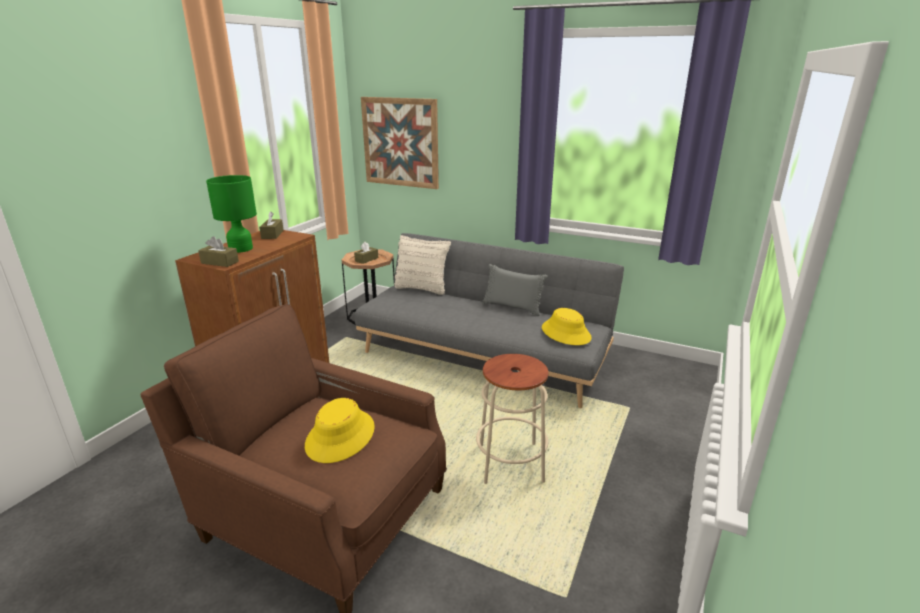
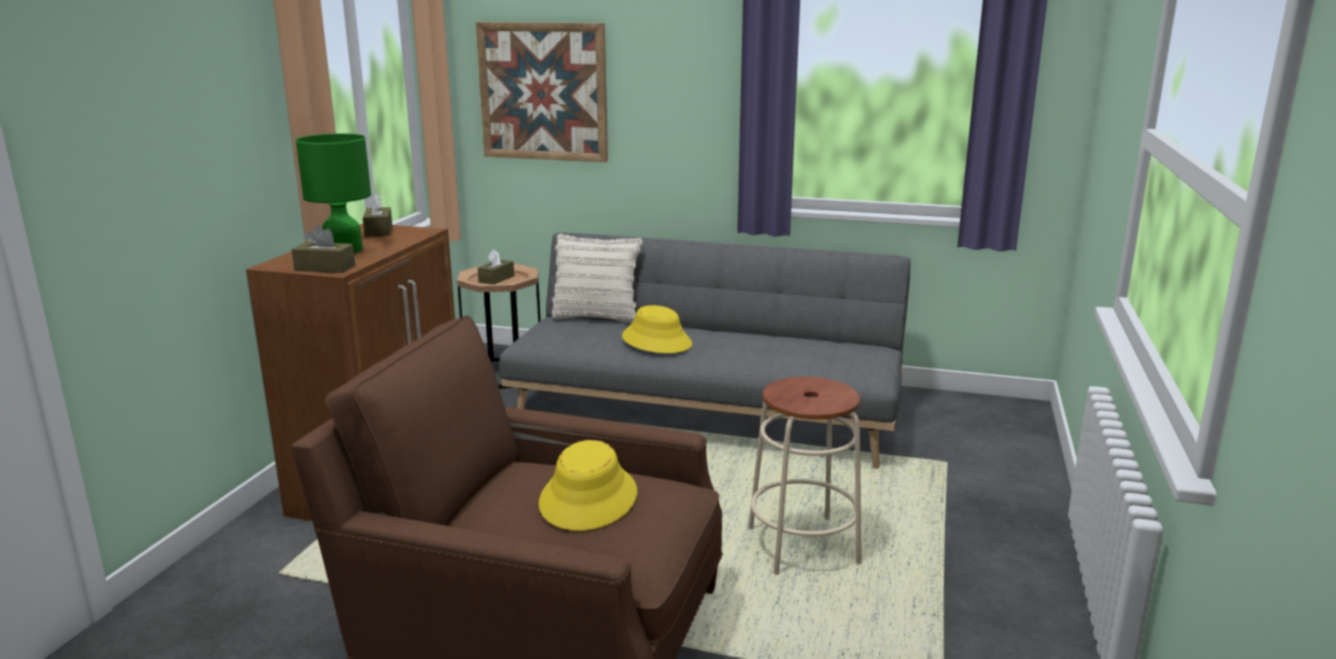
camera: 10 degrees left, 5 degrees down
(512, 307) = (749, 333): grey pillow -> none
(566, 333) = (843, 359): yellow hat -> yellow hat (657, 341)

